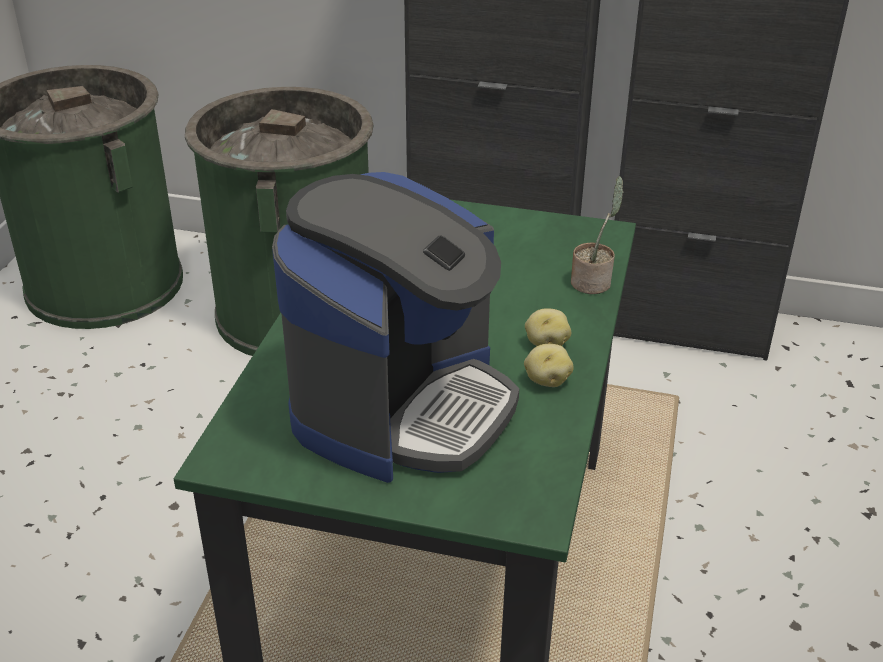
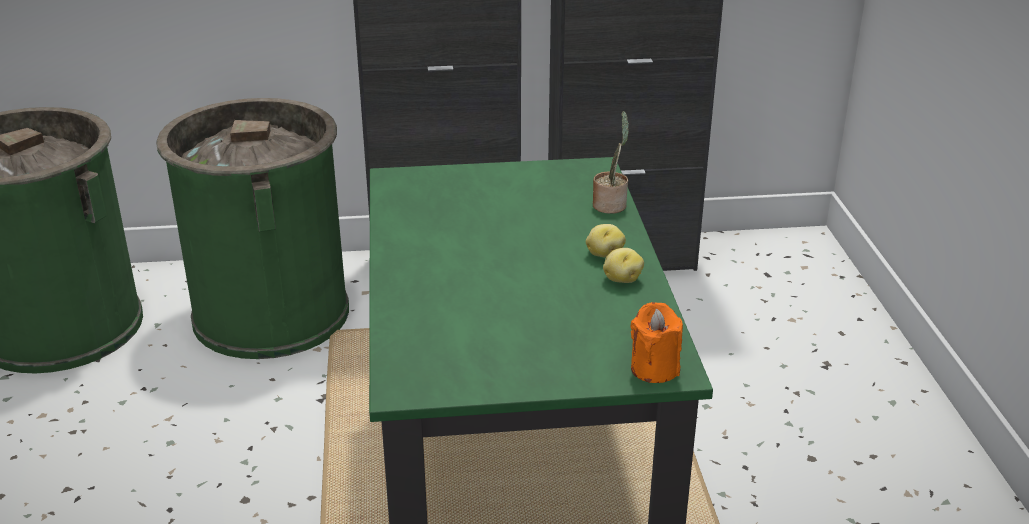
camera: 20 degrees left, 5 degrees down
(402, 407) = (522, 321): coffee machine -> none
(513, 506) = (654, 369): none -> orange candle

